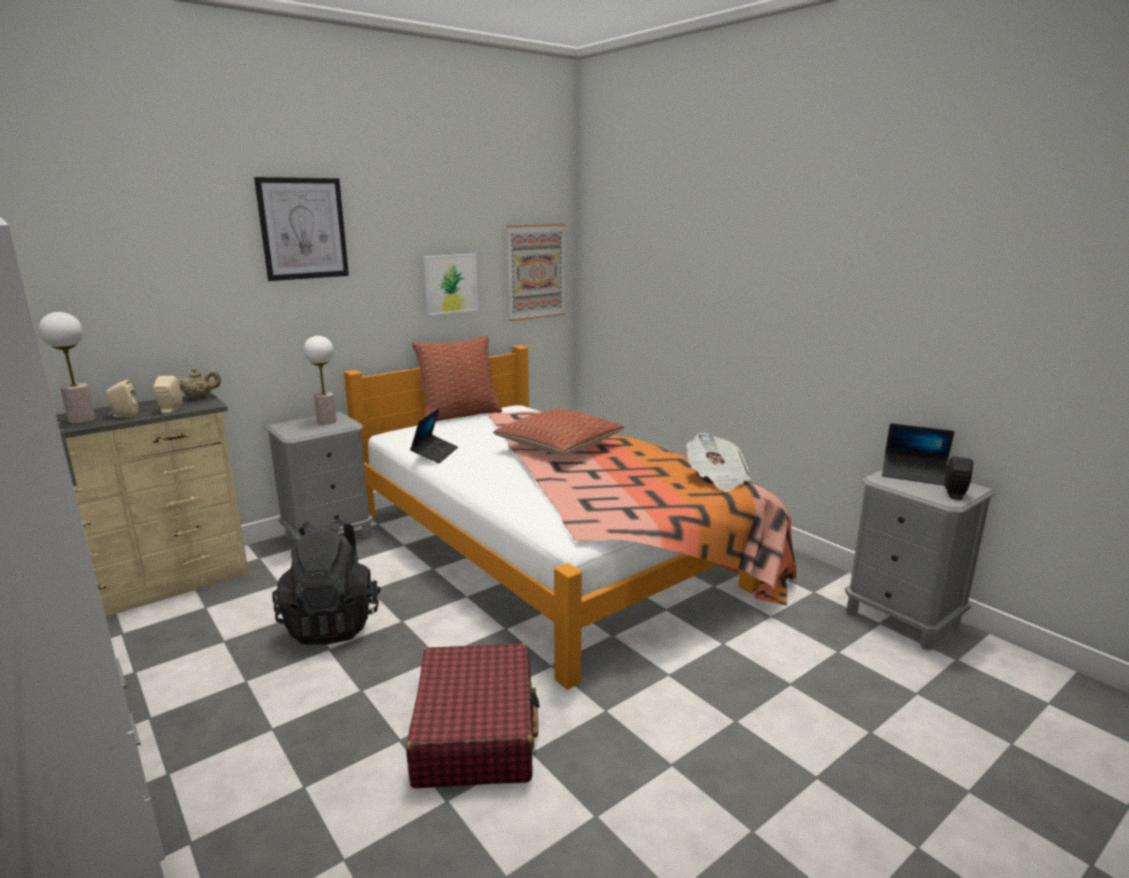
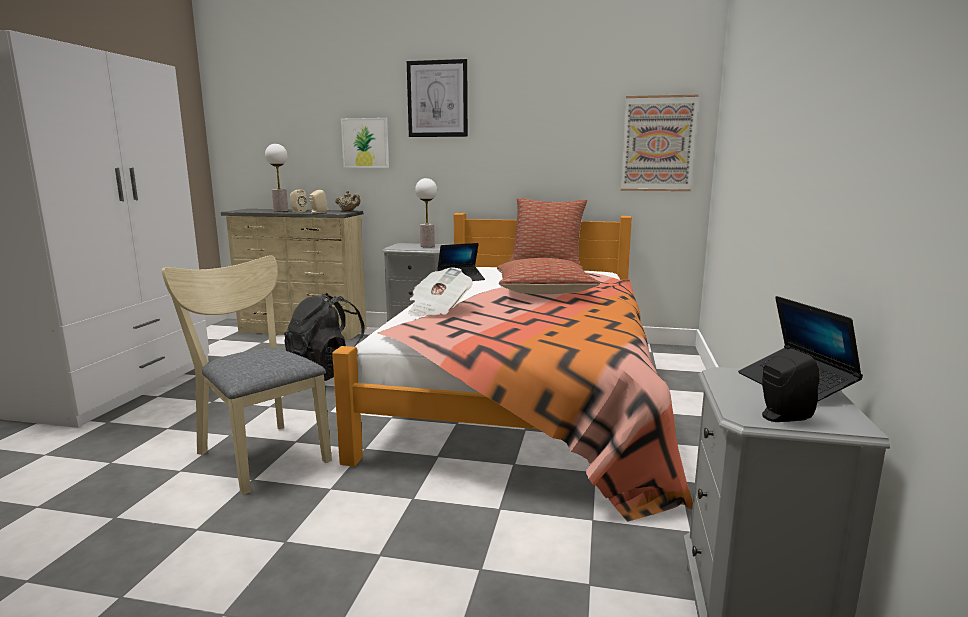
camera: 50 degrees right, 5 degrees down
(450, 284) = (559, 149): picture -> picture (365, 143)
(476, 731) = (259, 452): red suitcase -> beige chair
(716, 478) = (602, 340): newspaper -> newspaper (438, 310)

